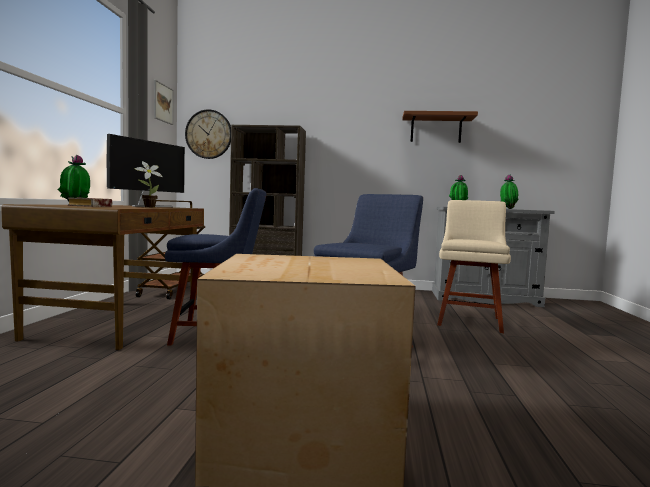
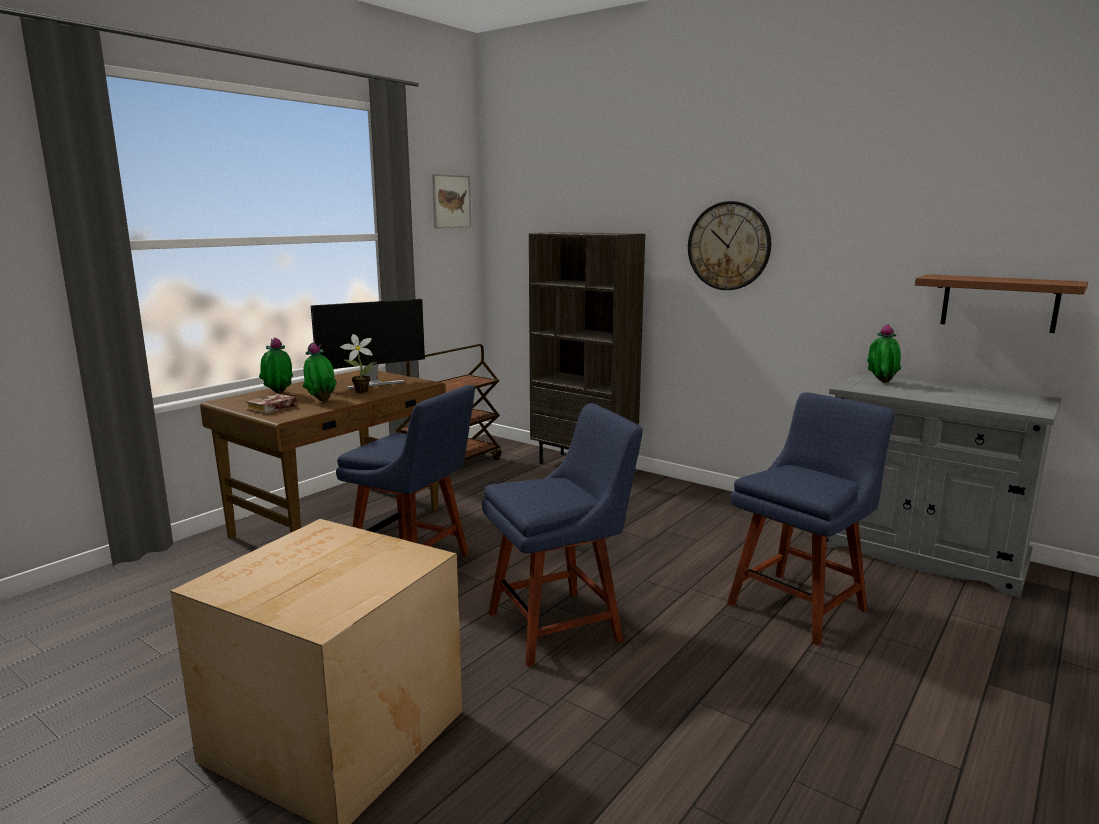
camera: 30 degrees right, 10 degrees up
(209, 134) = (518, 237): wall clock -> wall clock (729, 246)
(436, 129) = (863, 229): brown shelf -> brown shelf (999, 303)
(469, 320) = (800, 604): beige chair -> blue chair
(507, 208) = (961, 402): potted plant -> potted plant (321, 400)

